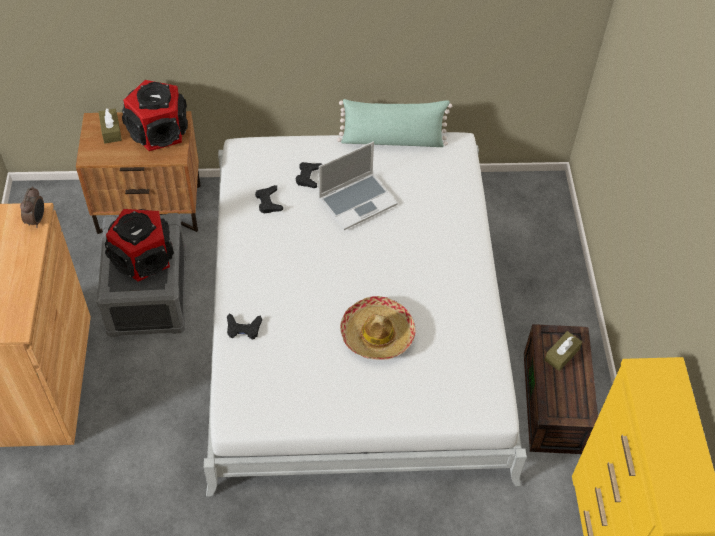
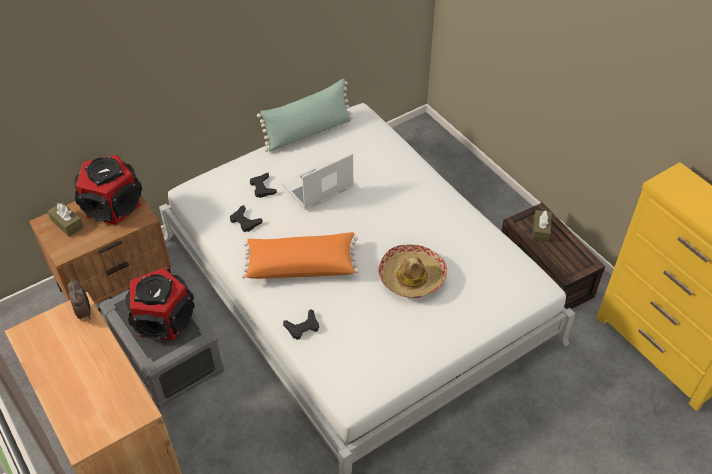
camera: 30 degrees left, 5 degrees down
(286, 269) = (301, 264): none -> orange pillow
(358, 201) = (317, 188): laptop -> laptop turned 150 degrees counterclockwise

